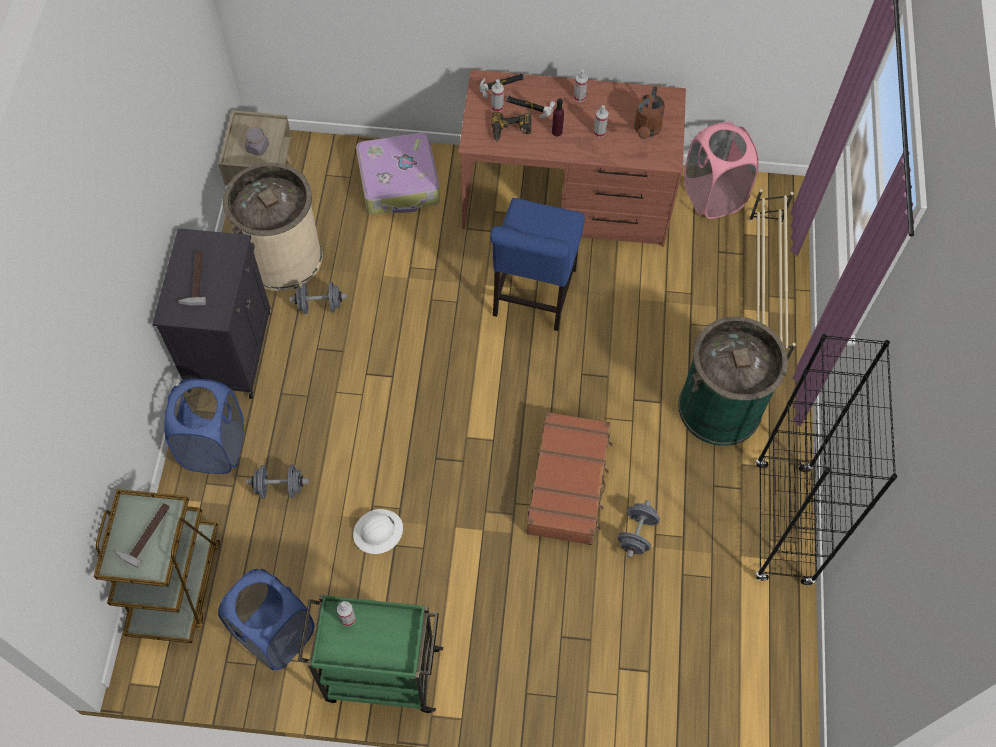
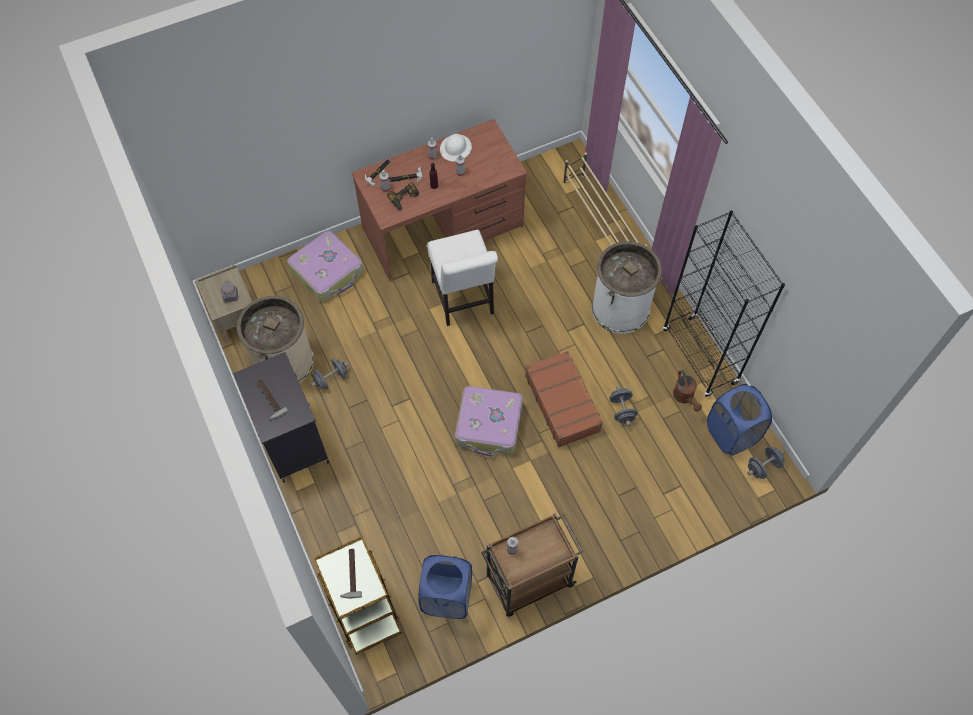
camera: 30 degrees left, 0 degrees up
(215, 447) = (326, 506): blue laundry basket -> blue laundry basket (731, 433)
(280, 487) = (386, 507): grey dumbbell -> grey dumbbell (763, 467)
(378, 532) = (468, 498): white hard hat -> white hard hat (456, 148)
(380, 675) = (528, 582): green cart -> brown cart
(462, 460) = (489, 425): none -> suitcase
(532, 296) = (463, 300): blue chair -> white chair
(646, 130) = (488, 157): brown watering can -> brown watering can (685, 397)
(712, 196) = (531, 179): pink laundry basket -> none
(720, 407) = (620, 308): green trash can -> white trash can

